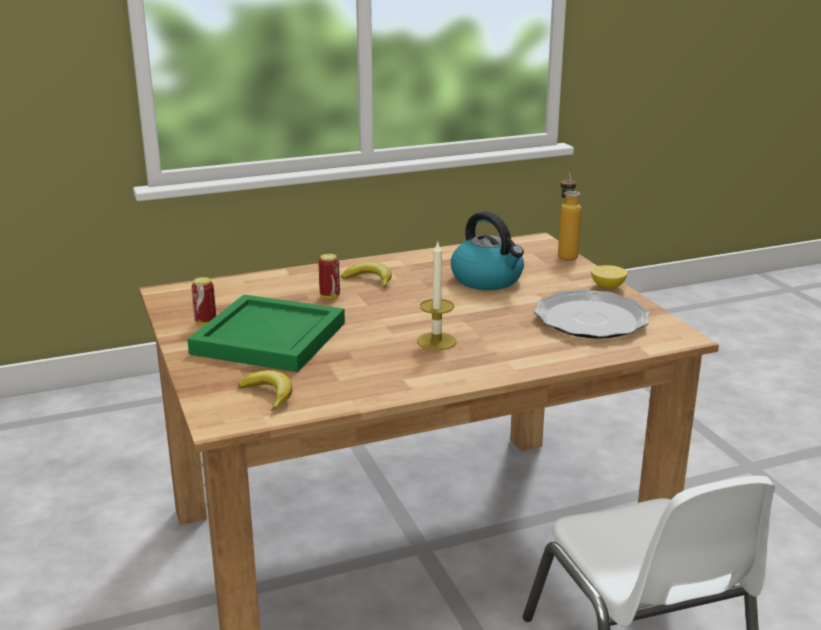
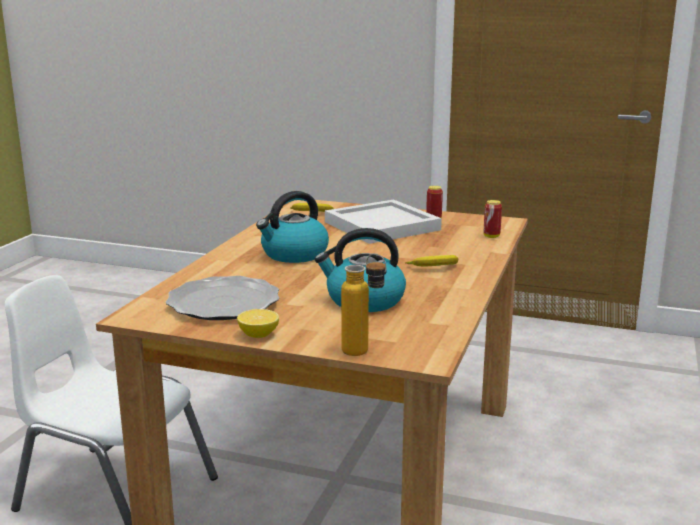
camera: 130 degrees right, 5 degrees down
(272, 337) = (381, 226): green tray -> white tray
(330, 297) = (422, 251): can -> can (491, 236)
(436, 341) = (294, 254): candle -> kettle

